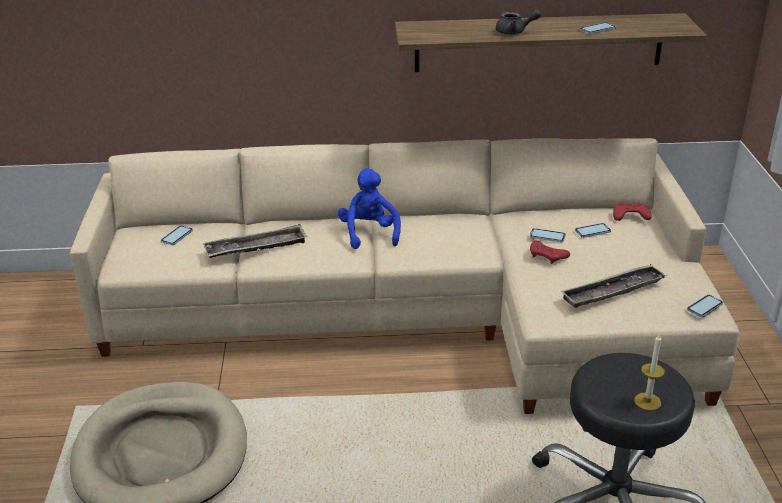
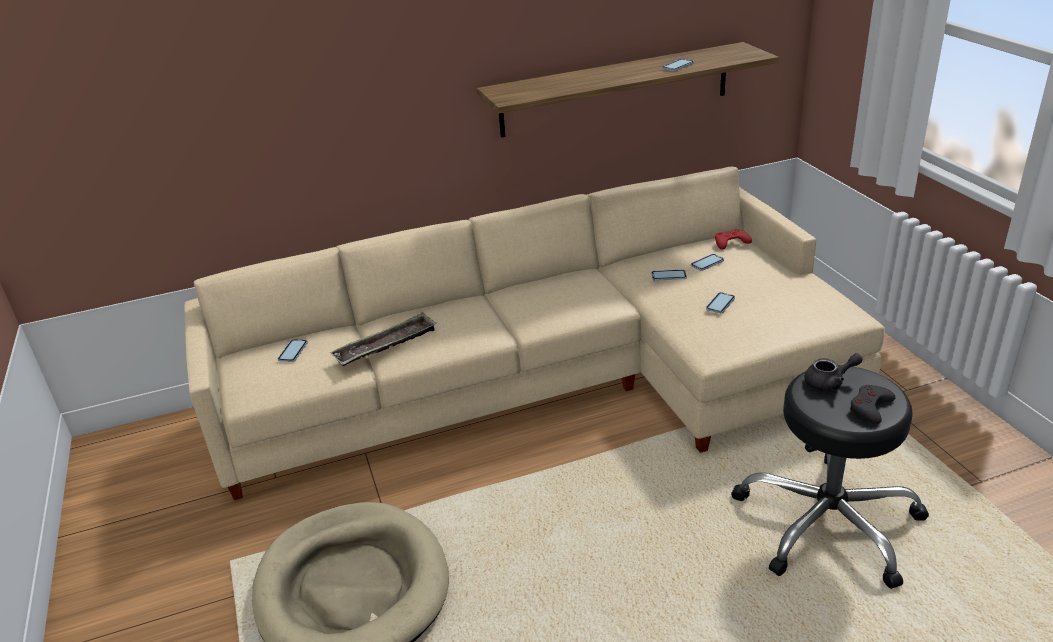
camera: 15 degrees left, 0 degrees up
(369, 233) = (494, 308): blue plush toy -> none
(514, 32) = (602, 79): grey teapot -> grey teapot (829, 382)
(547, 255) = (679, 294): red game controller -> none
(612, 291) = (759, 314): tray -> none
(647, 401) = (870, 407): candle -> grey game controller
(704, 307) = (846, 311): phone -> phone (720, 304)

